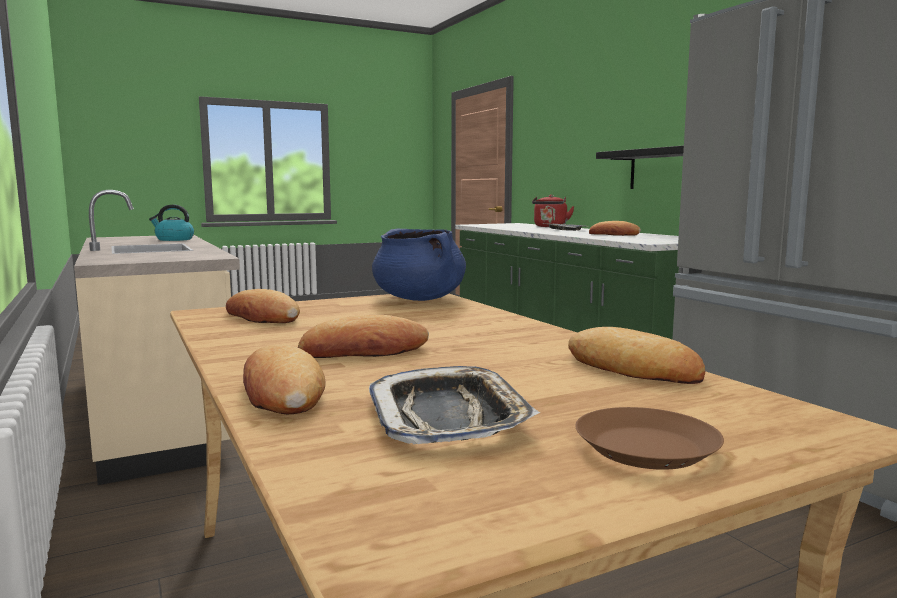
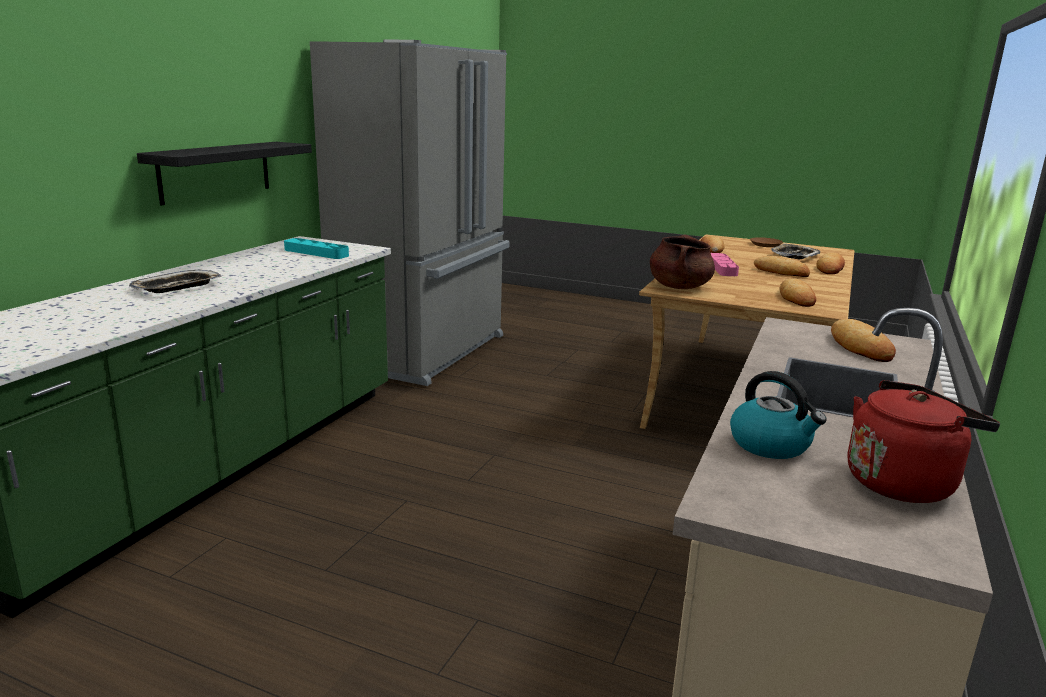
camera: 130 degrees left, 10 degrees up
(420, 299) = (679, 287): blue cooking pot -> brown cooking pot
(461, 332) = (722, 268): none -> pink tray
(550, 227) = (71, 304): red kettle -> red kettle (903, 482)
(613, 234) = (264, 264): bread -> bread (860, 347)
(644, 238) = (316, 253): none -> turquoise tray

